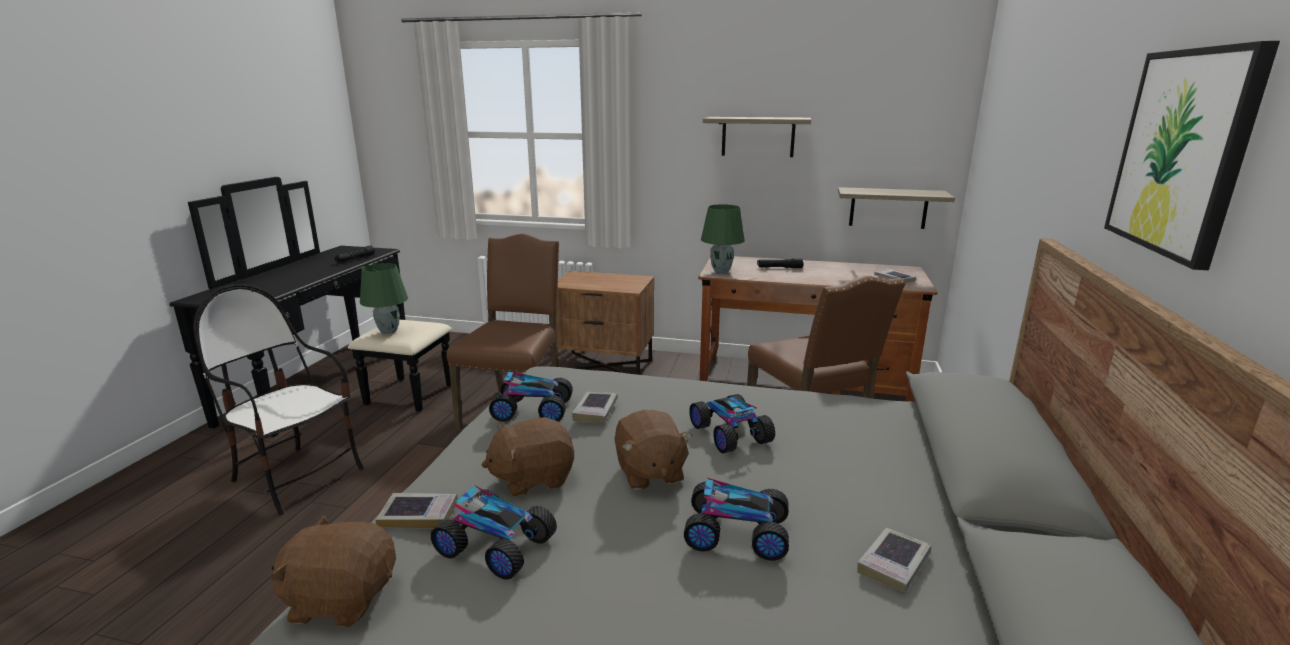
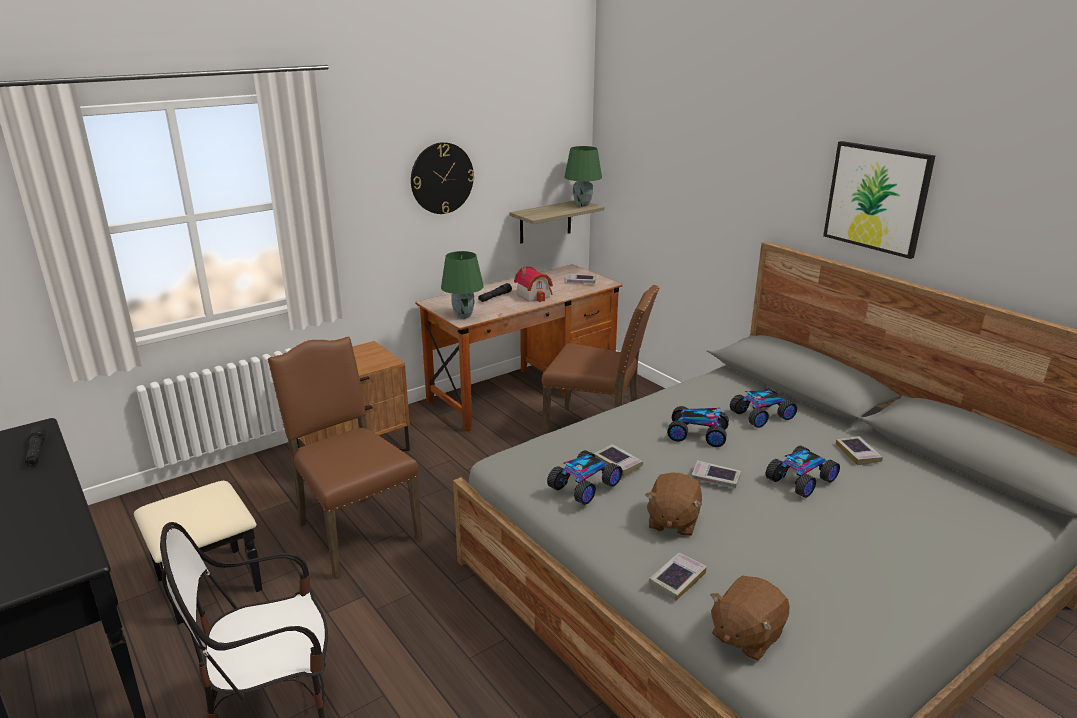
camera: 50 degrees left, 5 degrees up
(388, 331) = (187, 518): green table lamp -> green table lamp (582, 205)
(495, 547) = (741, 561): toy car -> toy car (762, 415)
(649, 473) = (715, 478): brown plush toy -> book
(758, 136) = (442, 178): shelf -> wall clock
(818, 276) = (534, 295): none -> toy house

